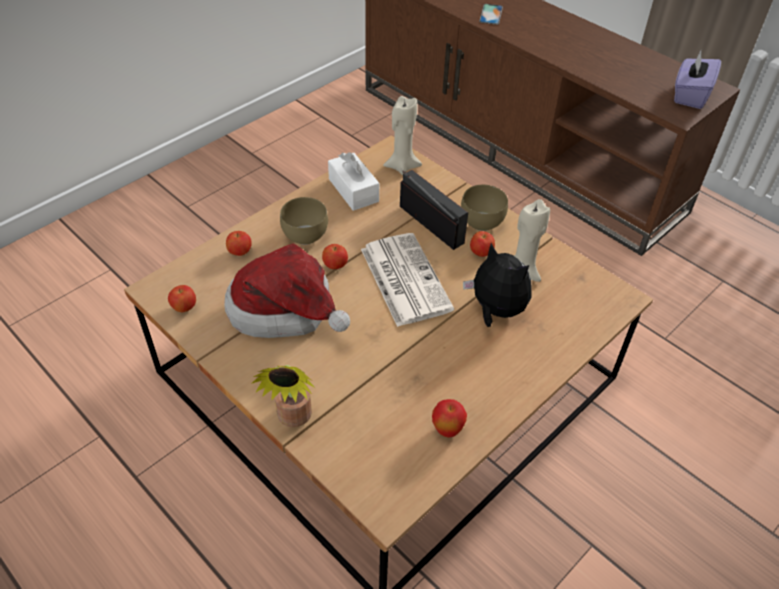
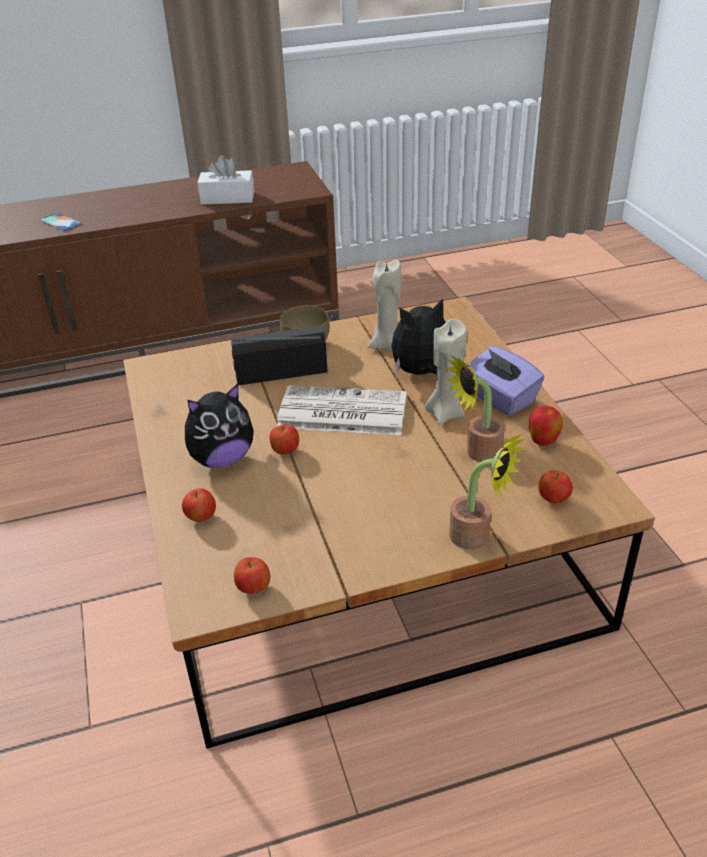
camera: 60 degrees left, 10 degrees down
(287, 312) = (326, 504): hat -> none
(307, 235) = (222, 459): brown bowl -> plush toy
(353, 190) = (183, 407): white tissue box -> white tissue box (227, 198)
(402, 166) = (180, 366): beige candle -> beige candle (445, 413)
(402, 386) = (477, 453): none -> potted plant
(481, 253) = (345, 358): apple -> apple (553, 499)
(690, 95) = (292, 179): purple tissue box -> purple tissue box (500, 398)

